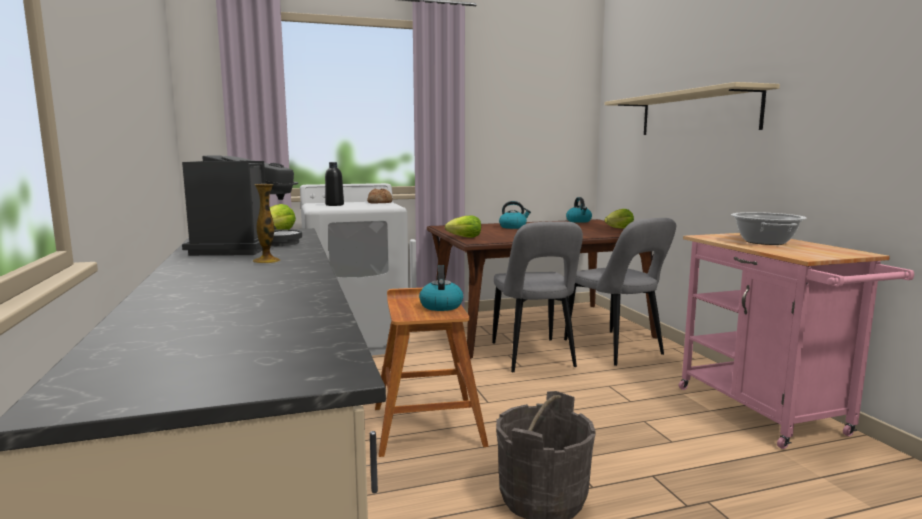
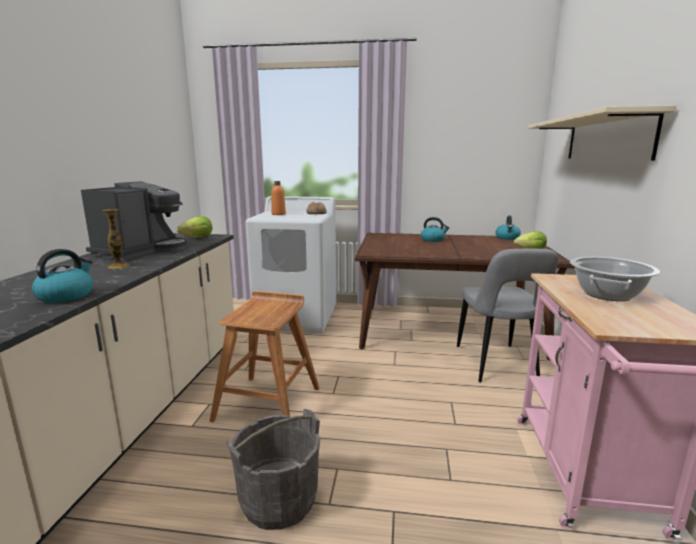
camera: 25 degrees right, 5 degrees up
(334, 205) = (278, 214): black bottle -> orange bottle
(441, 306) = (275, 312): kettle -> kettle (66, 296)
(465, 237) = (370, 248): lettuce -> none
(533, 357) = (414, 358): grey chair -> none

